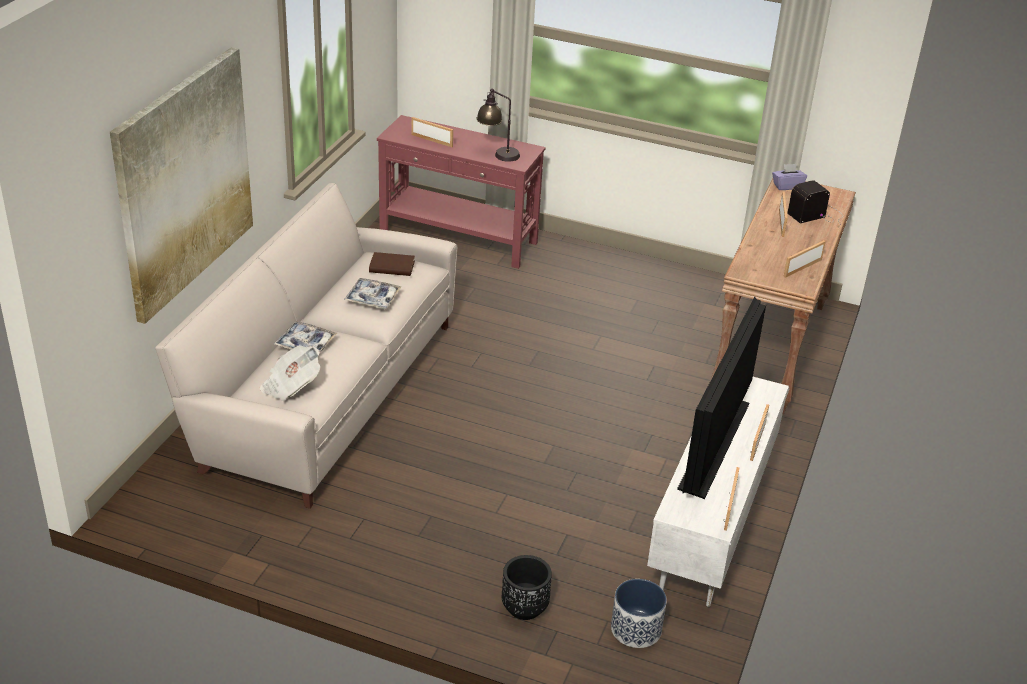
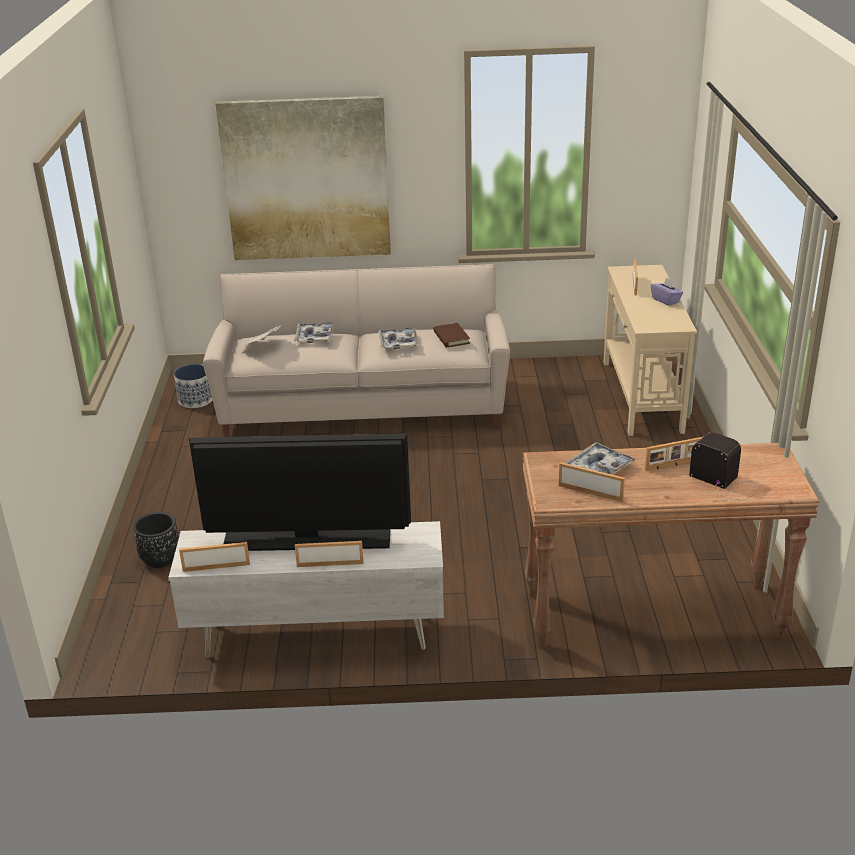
camera: 70 degrees right, 5 degrees down
(459, 239) = (641, 396): red console table -> beige console table
(497, 154) = (650, 315): table lamp -> none
(635, 629) = (159, 622): planter -> planter (196, 400)
(768, 253) = (599, 467): none -> tray
(787, 186) = (767, 454): purple tissue box -> purple tissue box (666, 300)

